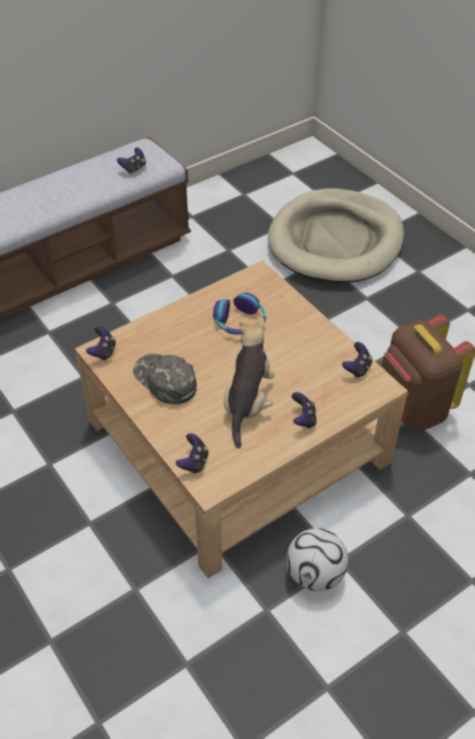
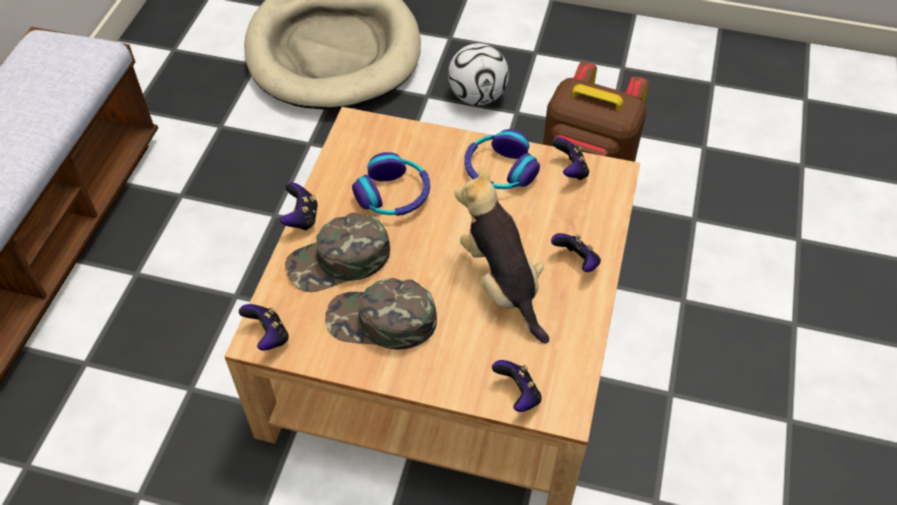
camera: 40 degrees left, 5 degrees up
(134, 169) = (60, 78): game controller -> game controller (301, 218)
(175, 338) = (339, 261): none -> green cap
(314, 344) = (499, 170): none -> headphones
(315, 574) = (662, 426): football -> football (477, 96)

